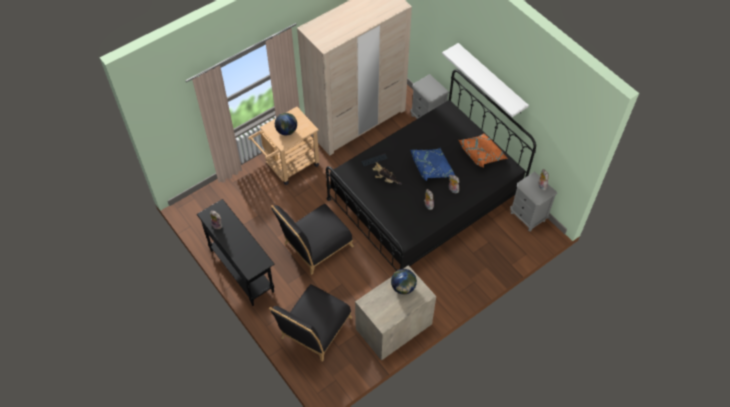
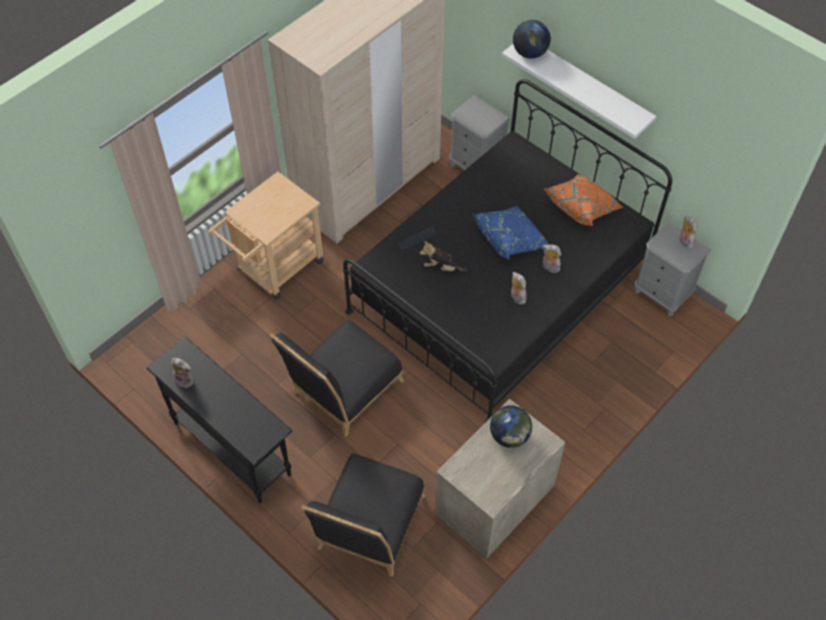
camera: 10 degrees left, 0 degrees up
(287, 131) = (269, 212): globe -> globe (530, 53)

